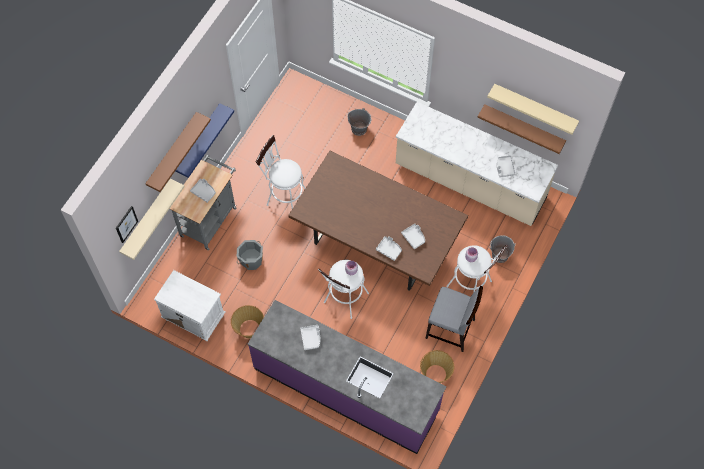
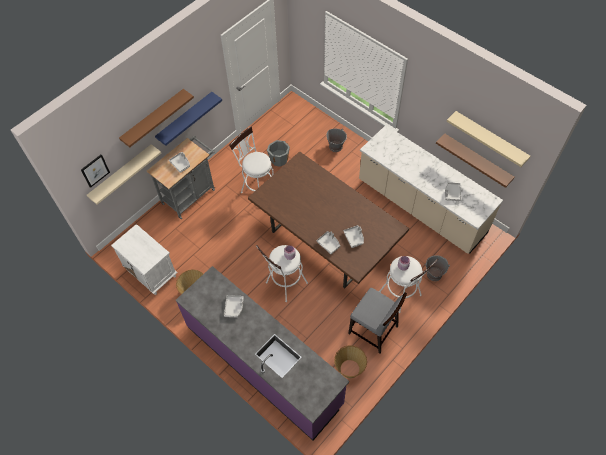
camera: 15 degrees right, 5 degrees down
(251, 260) = (214, 234): grey bucket -> grey bucket (279, 159)

